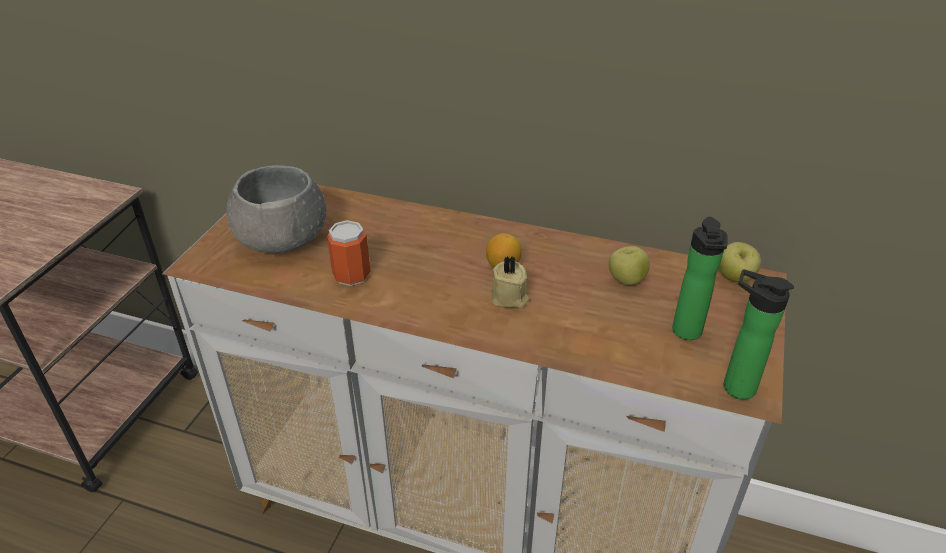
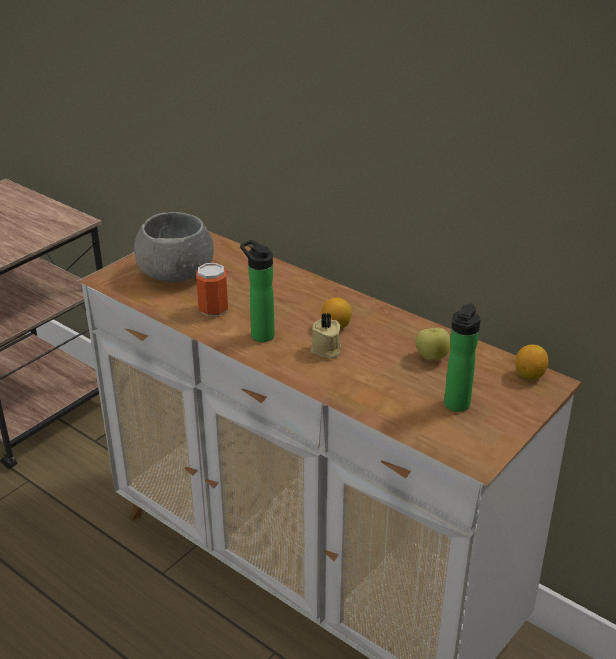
camera: 20 degrees right, 5 degrees down
(733, 386) = (466, 451): bottle -> bottle (260, 334)
(734, 278) = (529, 375): apple -> lemon

